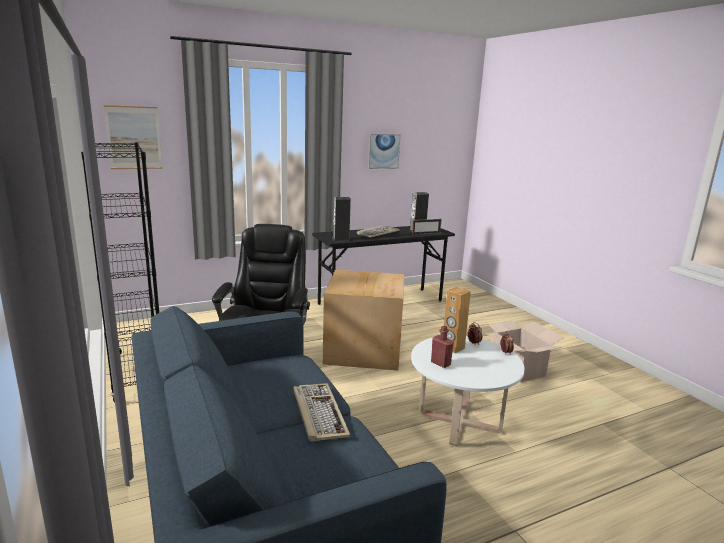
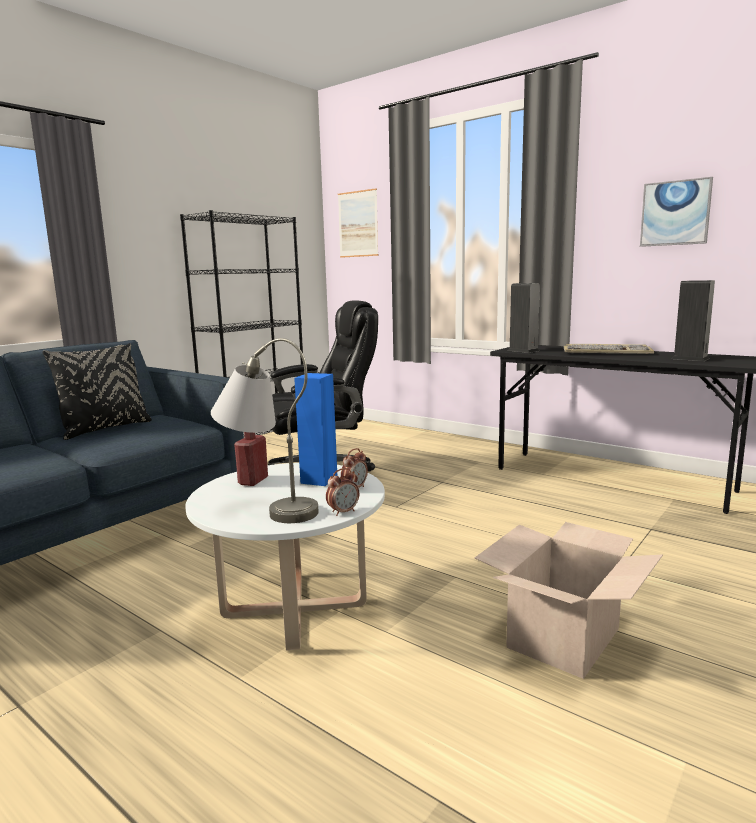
camera: 65 degrees right, 5 degrees down
(246, 395) = (105, 429): none -> black pillow
(318, 413) = (73, 452): keyboard -> none
(364, 349) = (436, 505): cardboard box -> none
(426, 233) = (691, 362): picture frame -> none
(453, 348) = (318, 480): brown speaker -> blue speaker
(488, 367) = (268, 507): none -> grey table lamp

